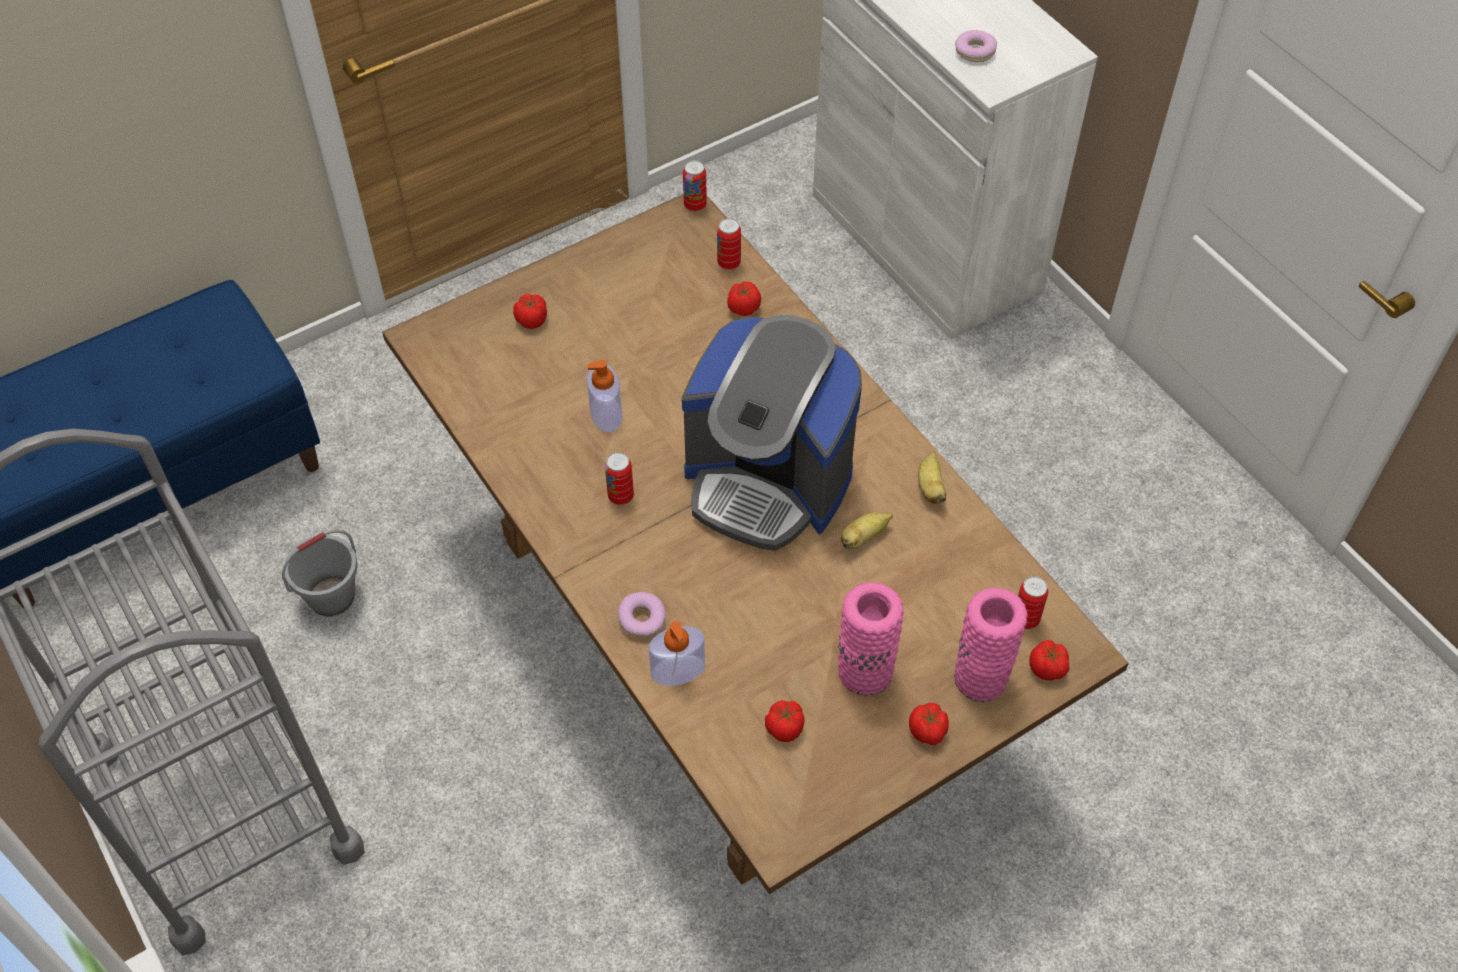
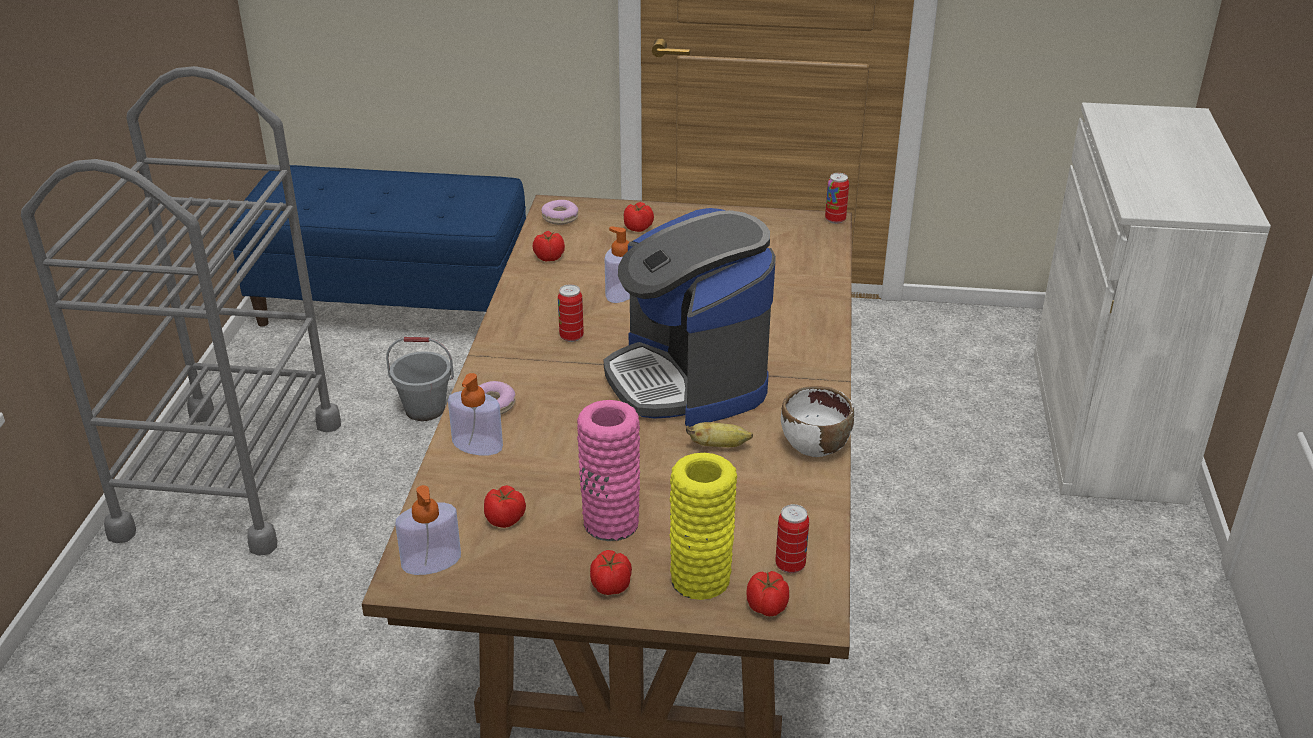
camera: 40 degrees right, 20 degrees down
(729, 263) = (820, 257): can -> none
(743, 308) = (798, 283): tomato -> tomato (548, 257)
(776, 809) = (431, 561): none -> soap dispenser
(930, 487) = (814, 445): banana -> white bowl
(975, 51) = (1149, 185): donut -> donut (560, 218)
(980, 677) = (701, 579): pink vase -> yellow vase

